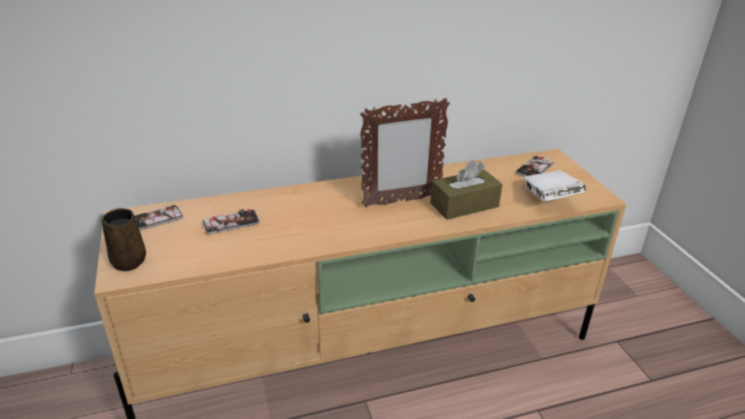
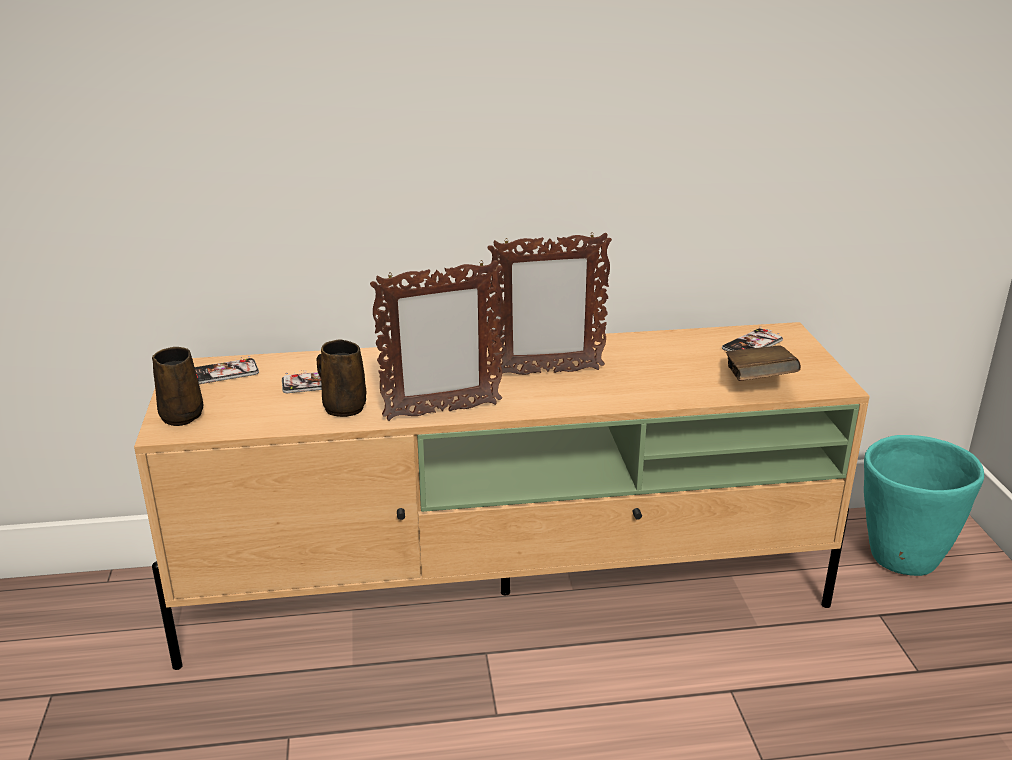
camera: 10 degrees right, 5 degrees down
(256, 242) = (343, 407): none -> brown mug
(333, 241) = (441, 411): none -> picture frame
(464, 205) = (633, 382): brown tissue box -> none
(549, 199) = (758, 383): white book -> brown book
(619, 298) = (901, 558): none -> turquoise planter

